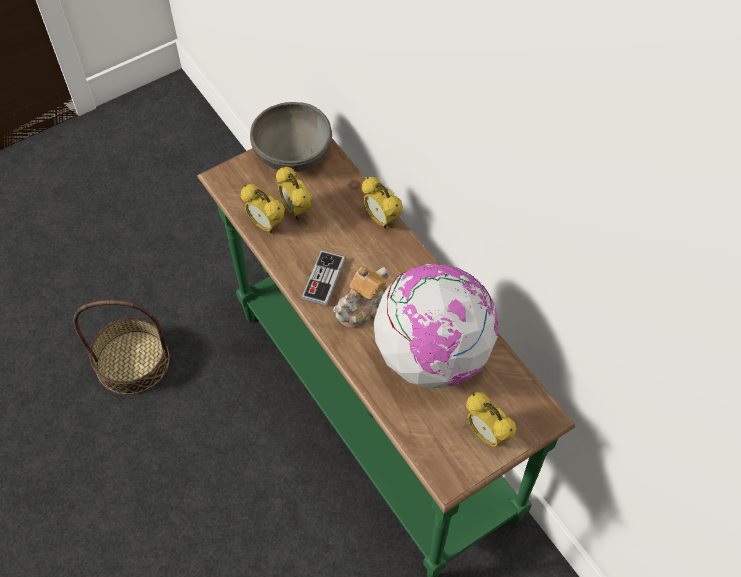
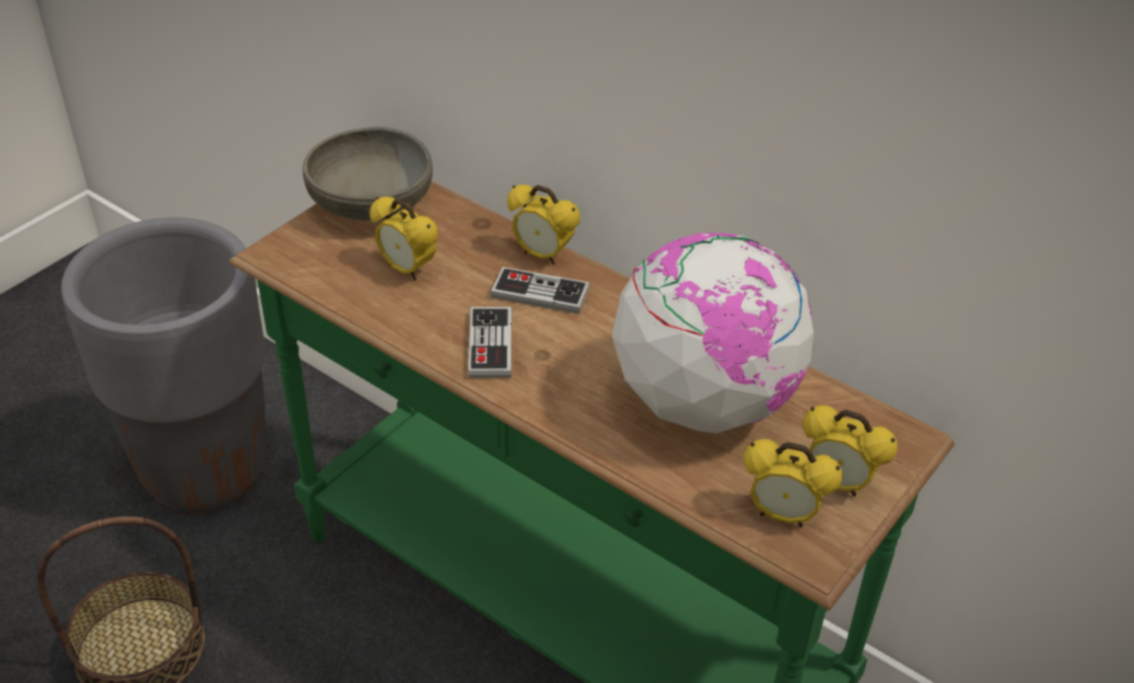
camera: 20 degrees left, 15 degrees down
(199, 256) = (205, 472): none -> grey planter
(266, 225) = (368, 297): alarm clock -> alarm clock (782, 515)
(362, 308) = (567, 367): teapot -> none
(368, 248) = (540, 293): none -> game controller

